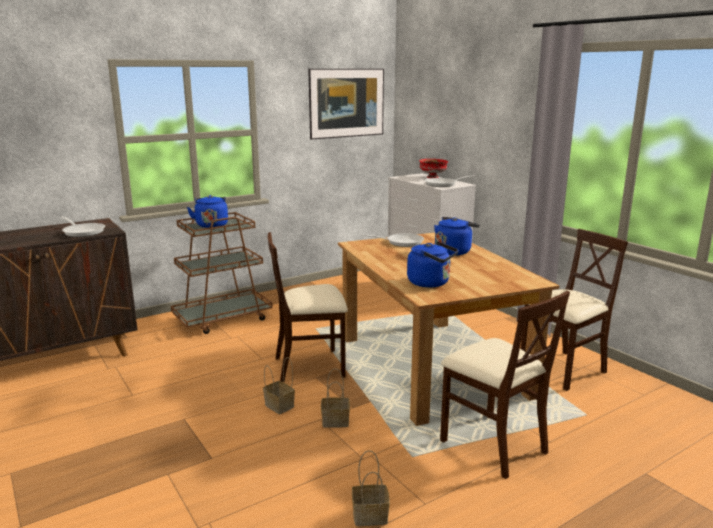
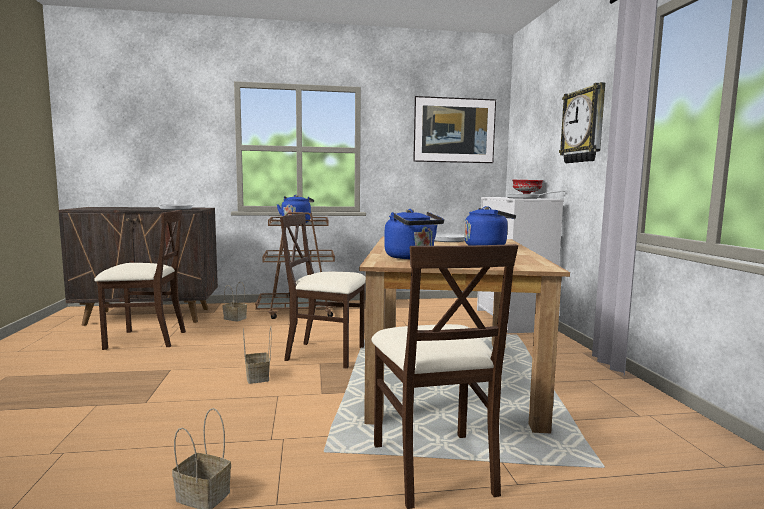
camera: 25 degrees right, 10 degrees down
(336, 421) = (290, 400): basket -> basket (236, 318)
(496, 122) = (584, 126): none -> wall clock
(563, 370) = (615, 412): beige chair -> beige chair (145, 339)

